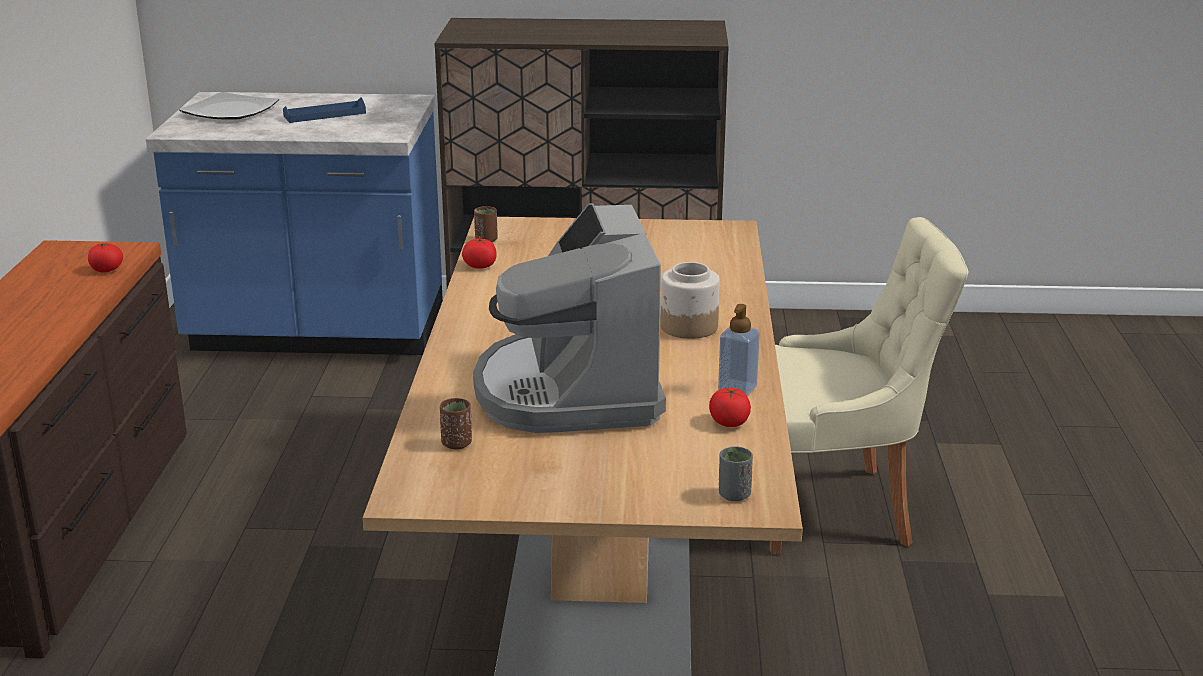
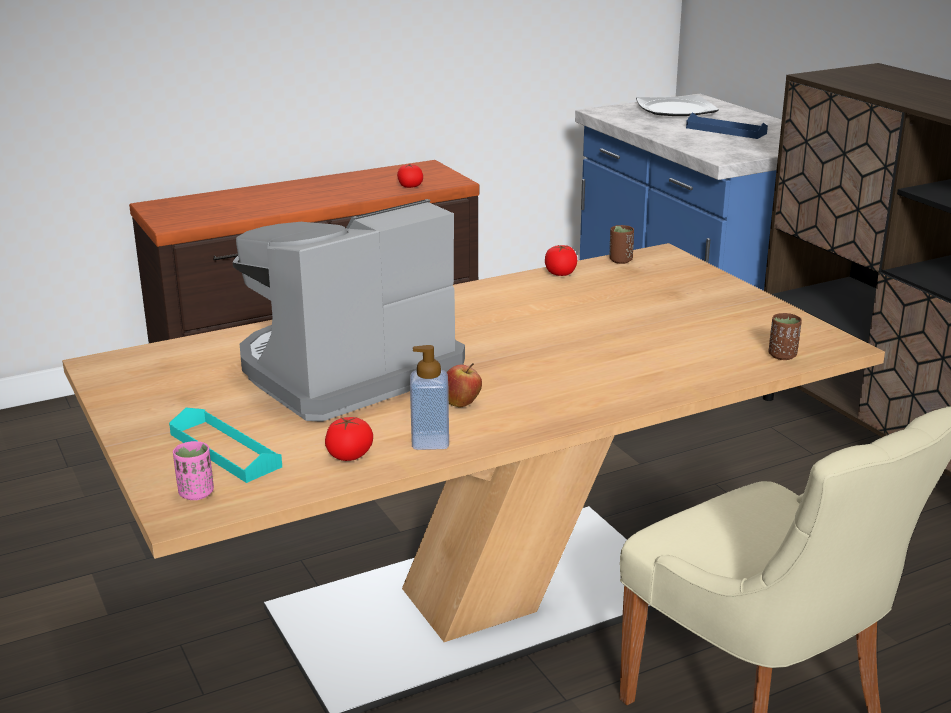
camera: 60 degrees right, 0 degrees up
(456, 444) = (205, 357): brown cup -> brown cup (782, 355)
(668, 469) = (225, 450): none -> turquoise tray
(685, 362) = (462, 403): none -> apple
(688, 327) = (546, 385): jar -> none
(734, 495) = (196, 493): grey cup -> pink cup

